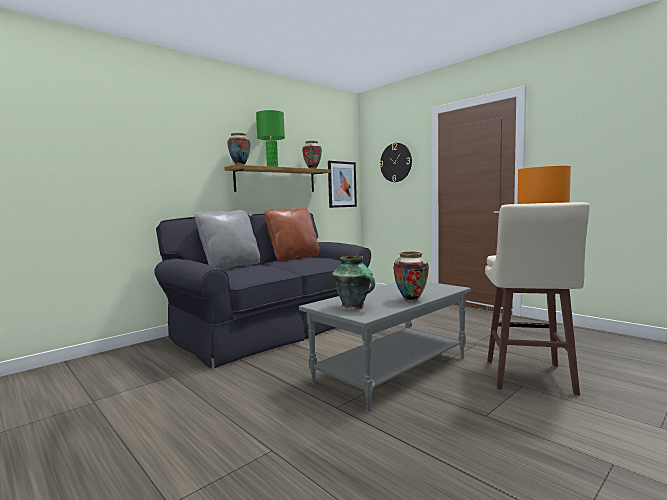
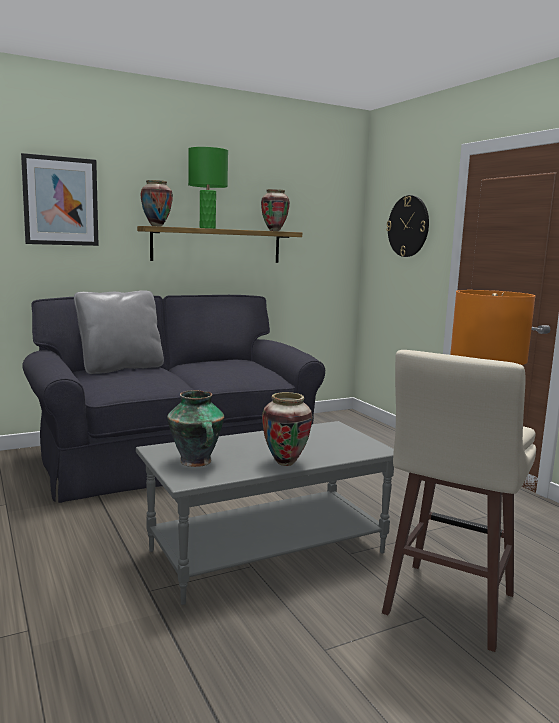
camera: 15 degrees right, 5 degrees up
(293, 258) = (220, 361): brown pillow -> none
(341, 184) = (328, 252): picture -> picture (60, 201)

